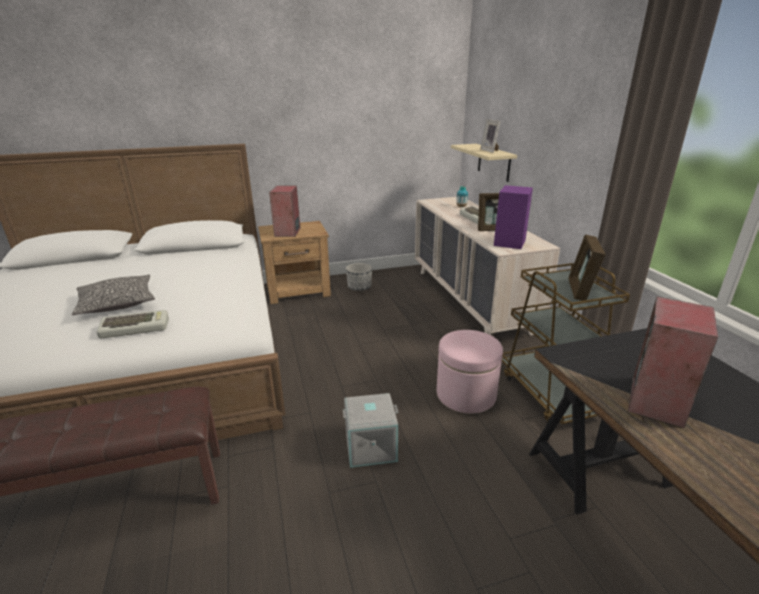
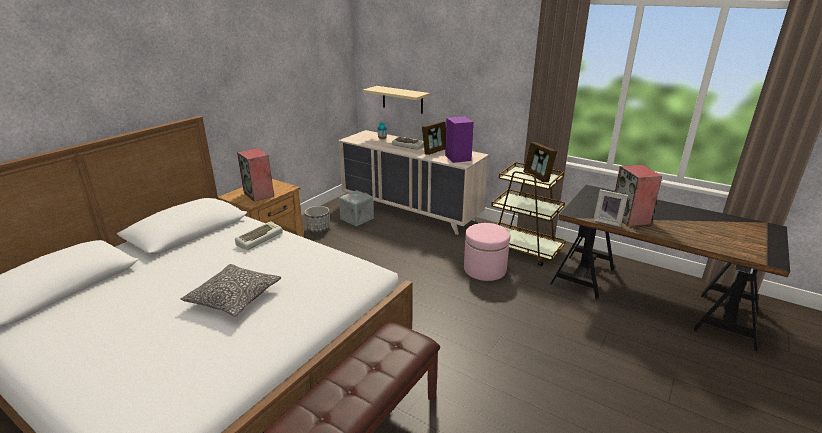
camera: 40 degrees left, 0 degrees up
(136, 328) = (296, 304): keyboard -> keyboard (259, 238)
(371, 446) = (474, 321): grey storage box -> grey storage box (356, 218)
(490, 150) = (405, 91): picture frame -> picture frame (607, 221)

